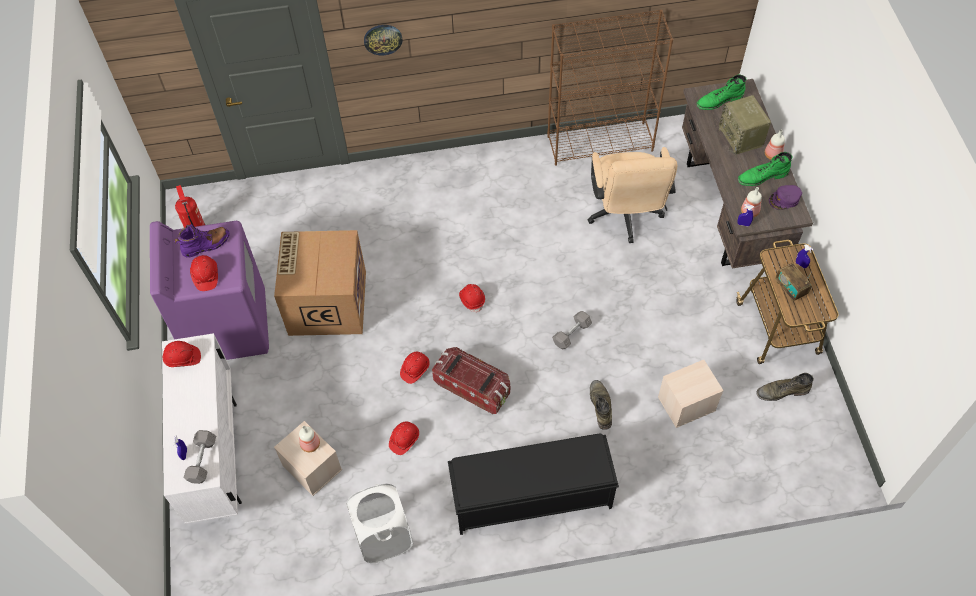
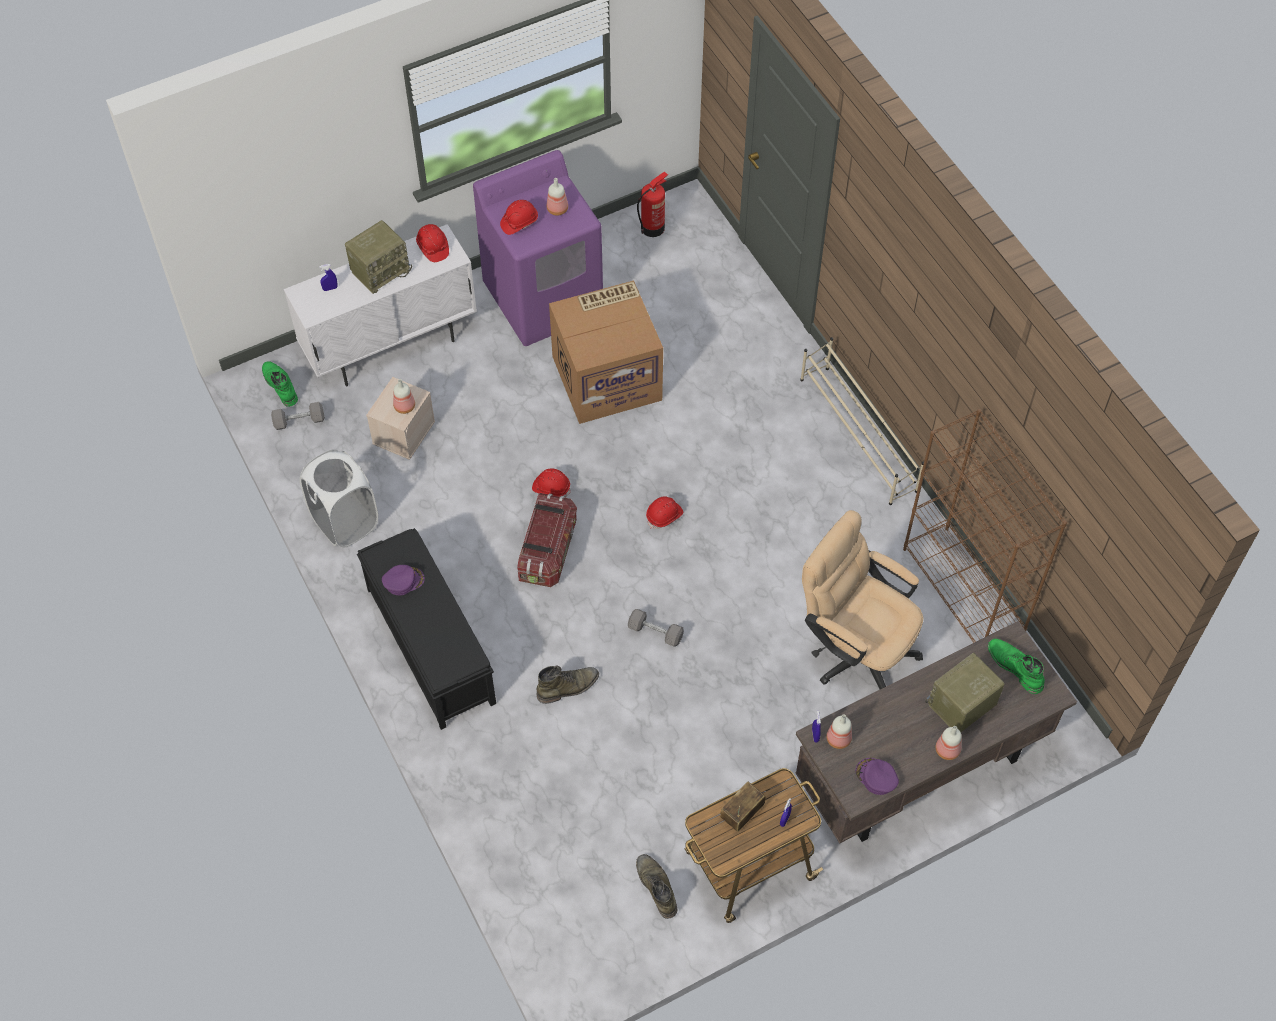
camera: 70 degrees right, 0 degrees up
(185, 407) = (380, 270): none -> radio
(202, 460) = (327, 305): grey dumbbell -> grey dumbbell (299, 421)
(206, 245) = (557, 208): purple boot -> bottle
(383, 39) = (864, 245): wall clock -> none
(404, 440) = (461, 504): red hard hat -> none
(451, 161) = (858, 435): none -> beige shoe rack
(501, 479) = (403, 581): none -> purple cap
(625, 216) = (855, 649): beige office chair -> beige office chair turned 60 degrees clockwise
(686, 404) = (601, 780): beige storage box -> none
(762, 177) = (903, 744): green boot -> green boot (280, 385)

